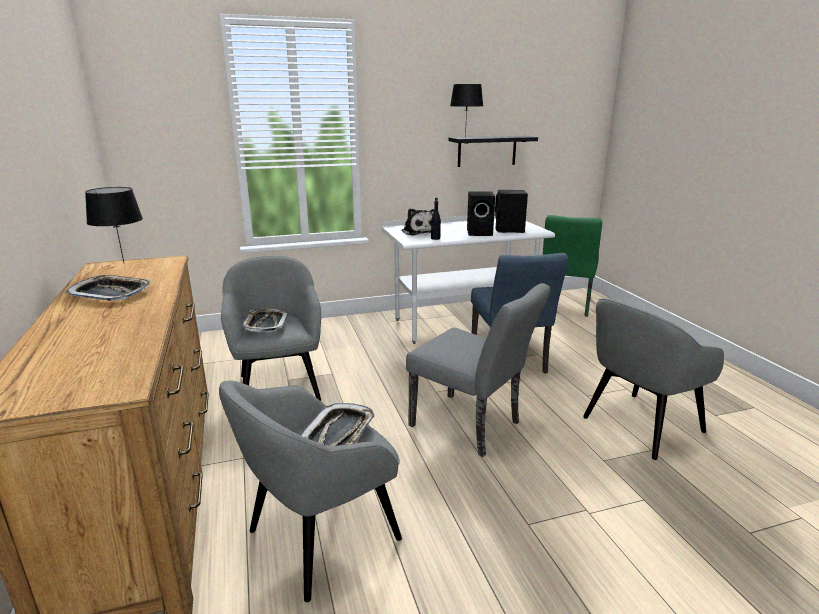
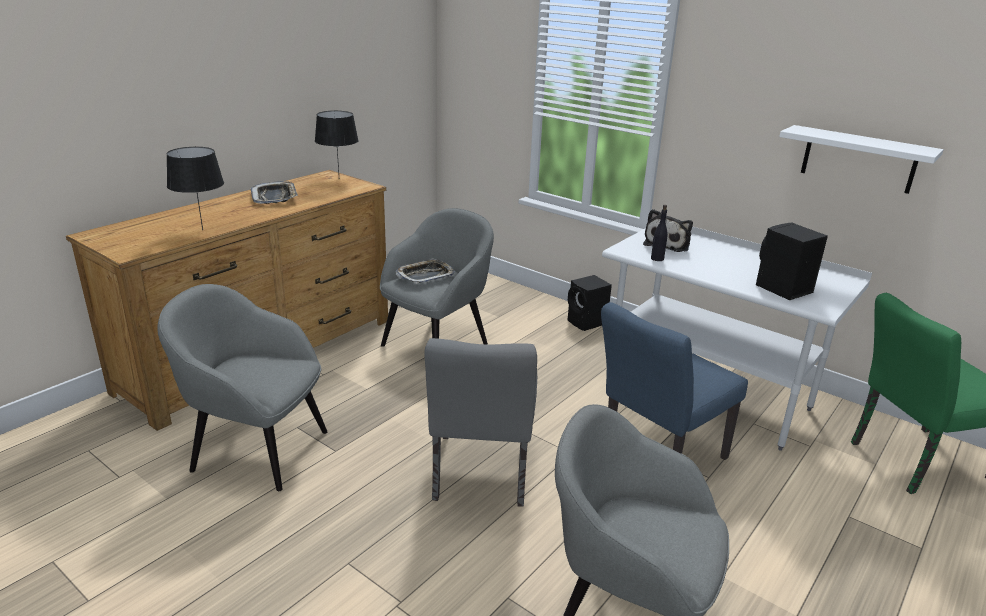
camera: 55 degrees right, 5 degrees up
(338, 433) = (270, 371): tray -> none
(465, 137) = (805, 131): black table lamp -> black table lamp (202, 230)
(480, 233) = (732, 275): black speaker -> black speaker (587, 323)
(487, 151) = (858, 159): black shelf -> white shelf

